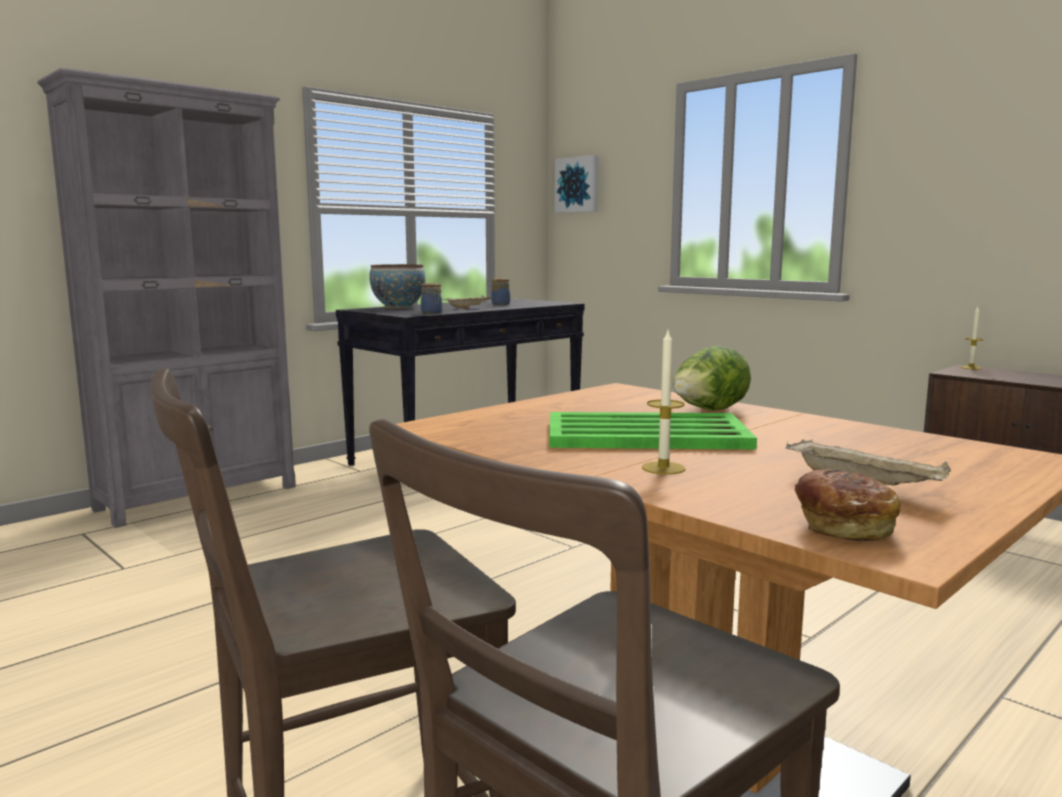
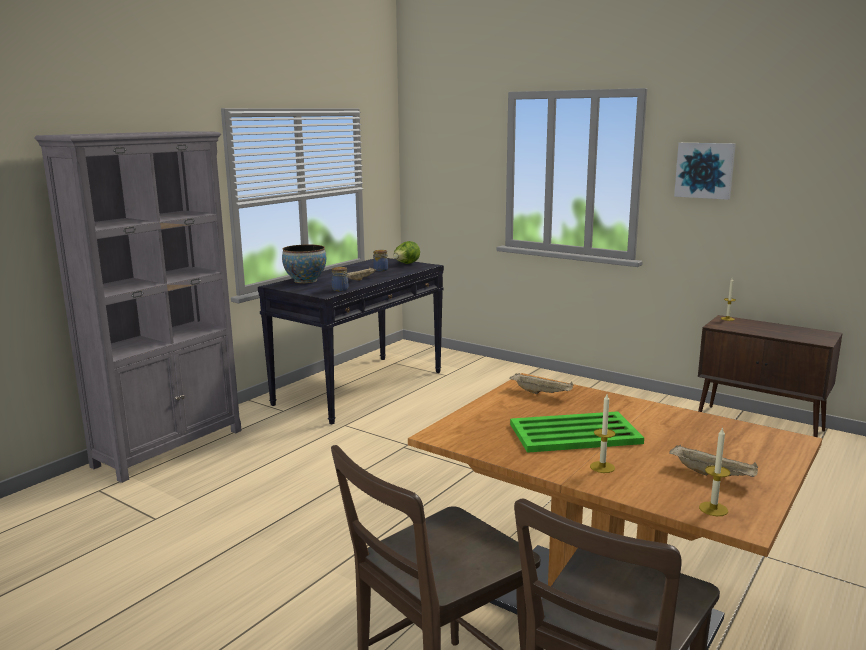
camera: 10 degrees left, 5 degrees up
(578, 185) = (426, 161): picture -> picture (705, 170)
(628, 398) = (542, 393): none -> beige tray
(708, 411) = (598, 405): lettuce -> lettuce (406, 264)
(842, 526) = (713, 509): bread -> candle

